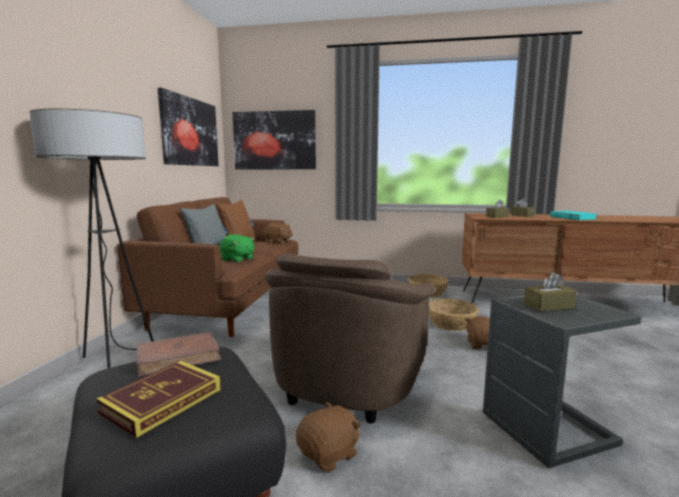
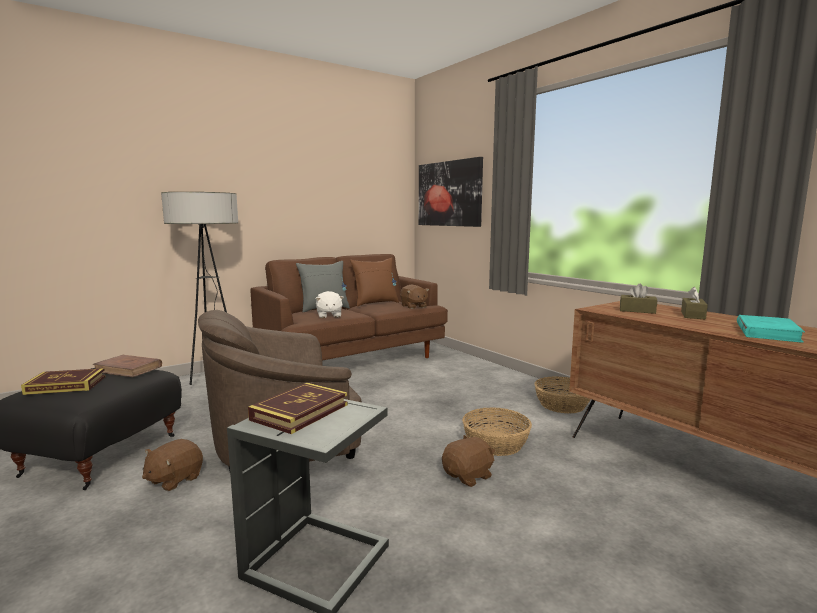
camera: 45 degrees right, 0 degrees up
(190, 132) = (357, 191): picture -> none
(237, 259) = (329, 315): green plush toy -> white plush toy
(329, 455) = (174, 479): brown plush toy -> brown plush toy turned 120 degrees clockwise
(548, 306) = (300, 412): brown tissue box -> book

